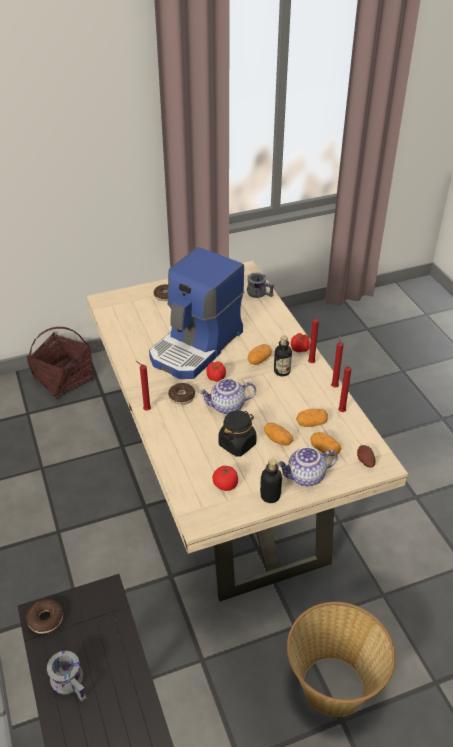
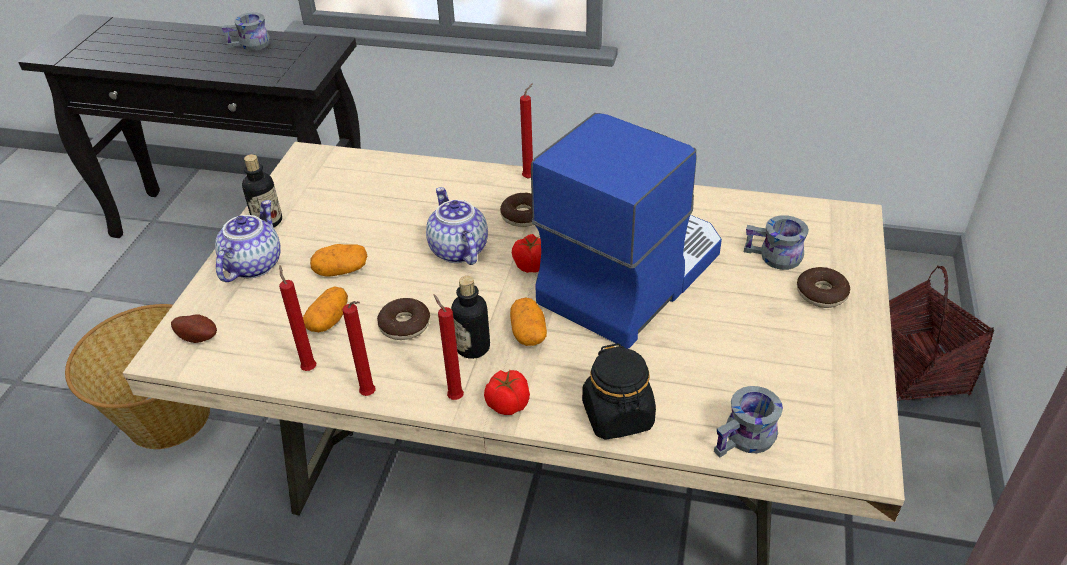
camera: 125 degrees right, 0 degrees up
(45, 619) = (321, 46): donut -> donut (405, 325)
(151, 313) = (774, 258): none -> grey mug
(197, 347) = (629, 275): coffee machine -> coffee machine turned 60 degrees clockwise
(225, 485) = (329, 194): tomato -> none
(227, 407) = (457, 250): teapot -> teapot turned 45 degrees counterclockwise
(237, 444) = (379, 230): black jar -> black jar (618, 416)
(324, 450) = (268, 307): potato -> none

